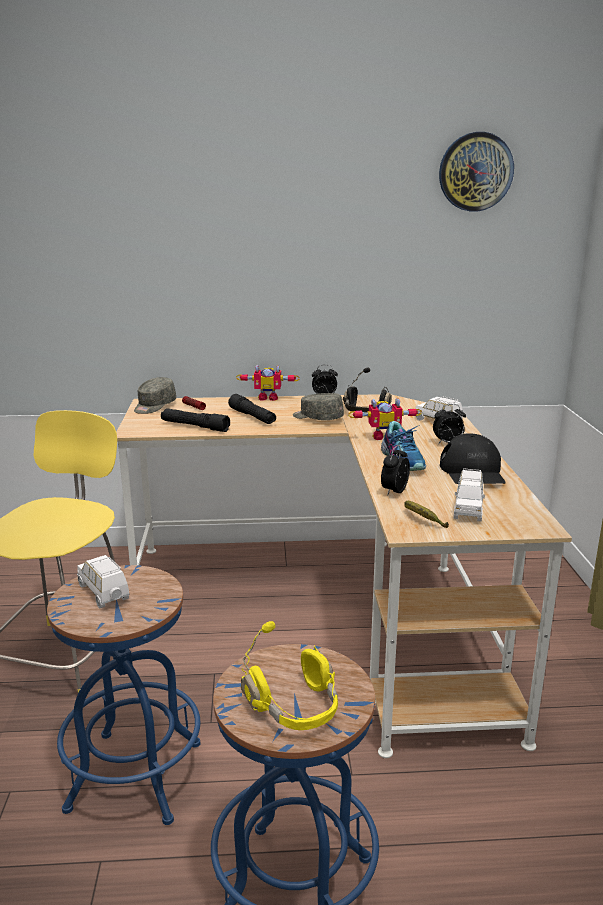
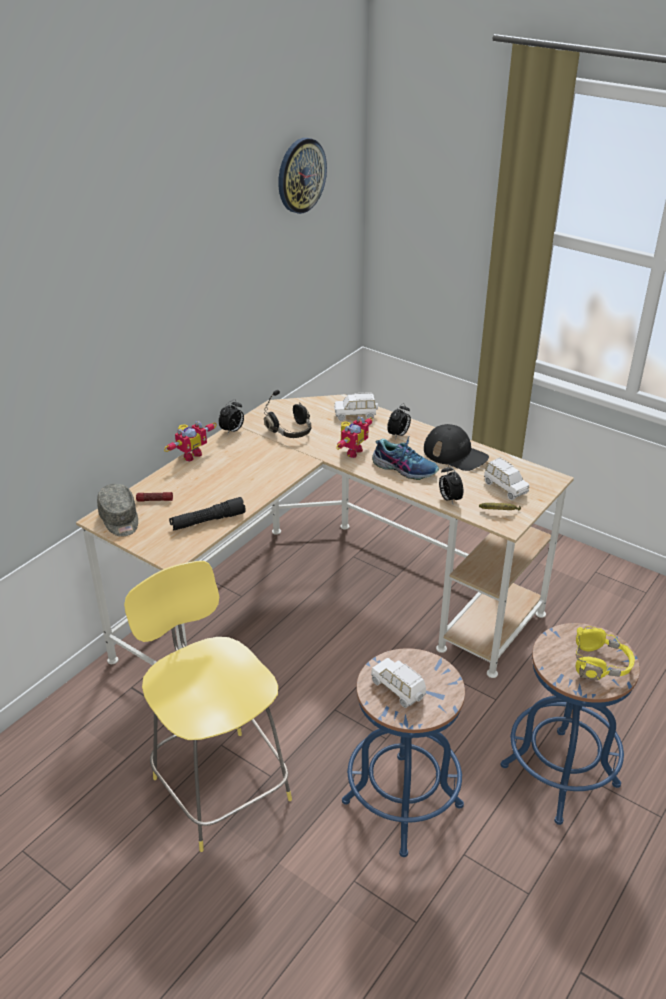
camera: 50 degrees left, 15 degrees up
(104, 593) = (398, 690): white toy car -> white toy car turned 45 degrees clockwise
(252, 417) = (226, 484): black flashlight -> none
(317, 418) = (274, 457): grey cap -> none

